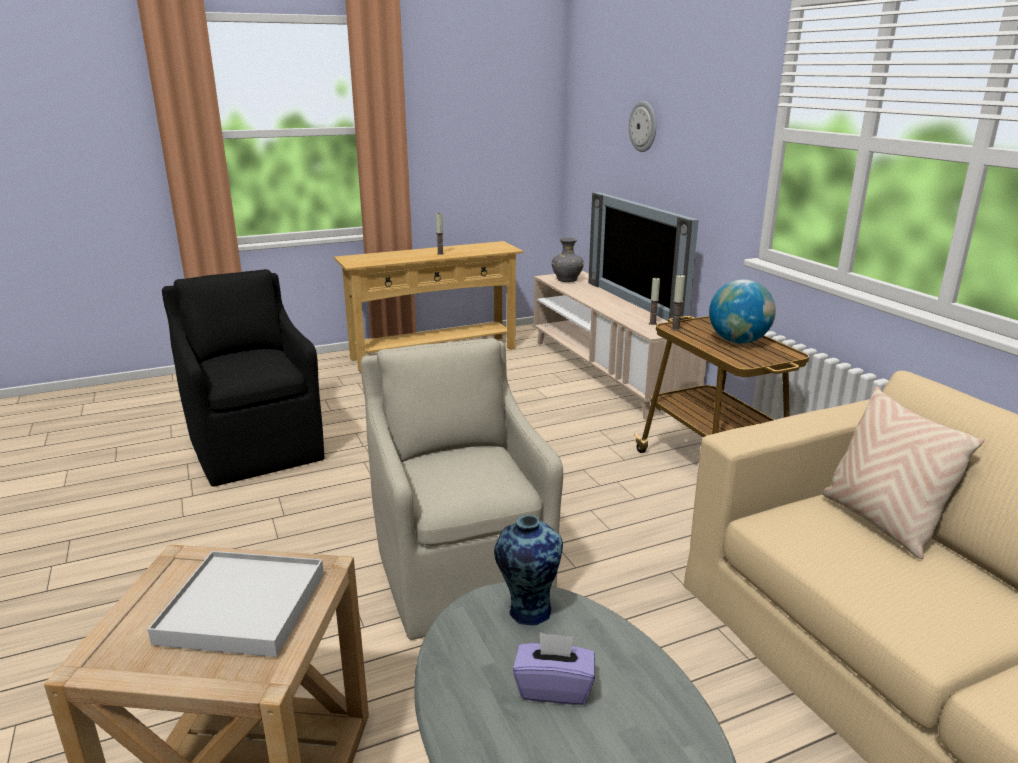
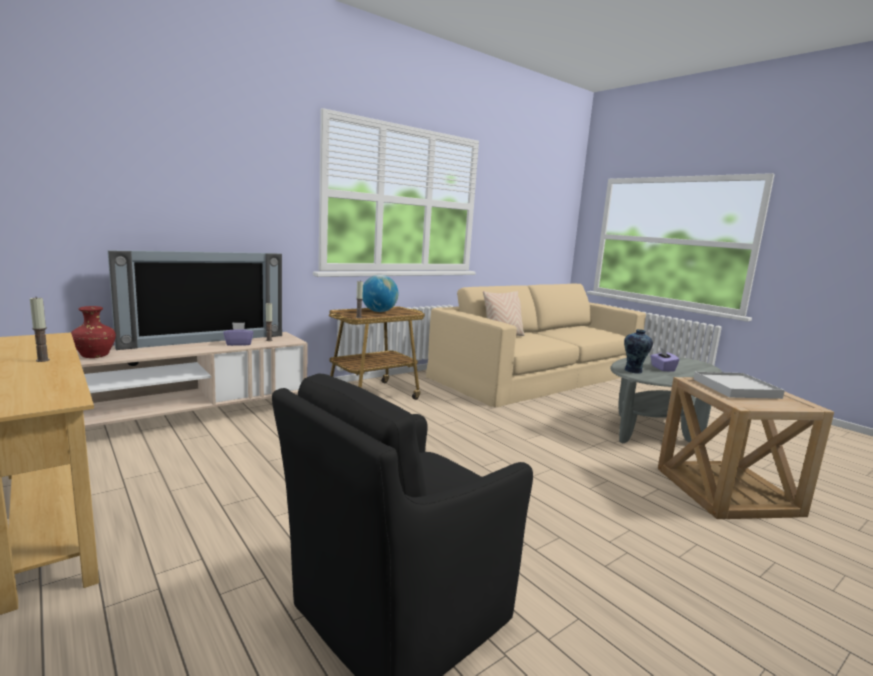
camera: 105 degrees left, 10 degrees down
(461, 572) = (533, 457): beige armchair -> none
(566, 280) = (94, 356): grey vase -> red vase
(628, 313) = (238, 344): none -> purple tissue box
(643, 126) = (155, 182): wall clock -> none

